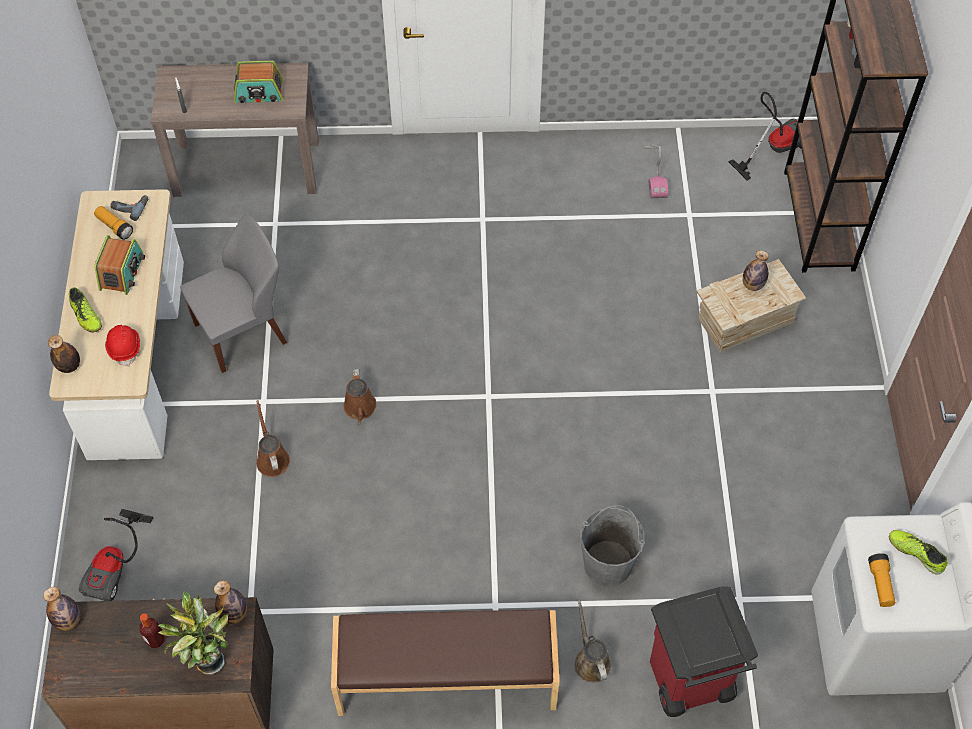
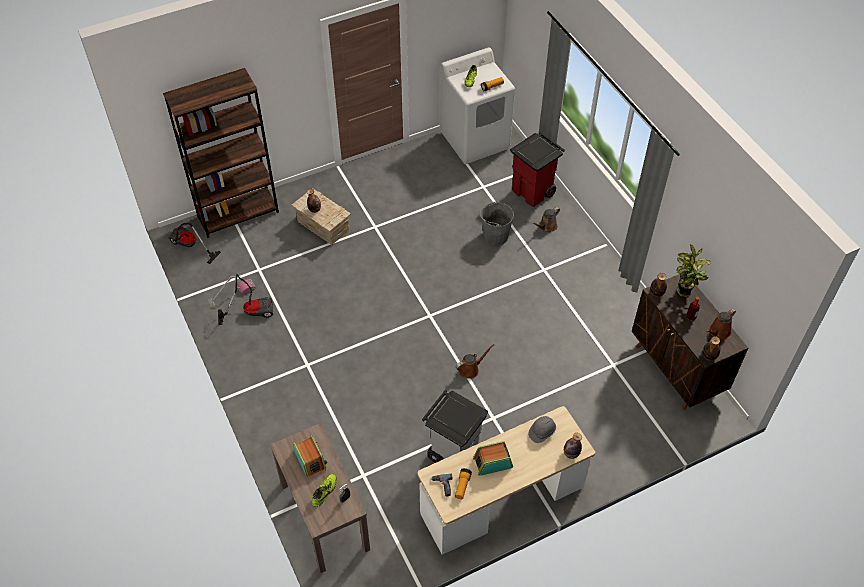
camera: 115 degrees left, 5 degrees down
(86, 316) = (534, 464): shoe -> shoe (324, 491)
(117, 566) = (630, 437): vacuum cleaner -> vacuum cleaner (251, 311)
(125, 347) = (542, 432): red hard hat -> grey hard hat
(243, 332) = (453, 451): grey chair -> grey trash can
(272, 458) = (525, 396): brown watering can -> brown watering can (718, 332)
(446, 679) = (590, 274): brown bench -> none

